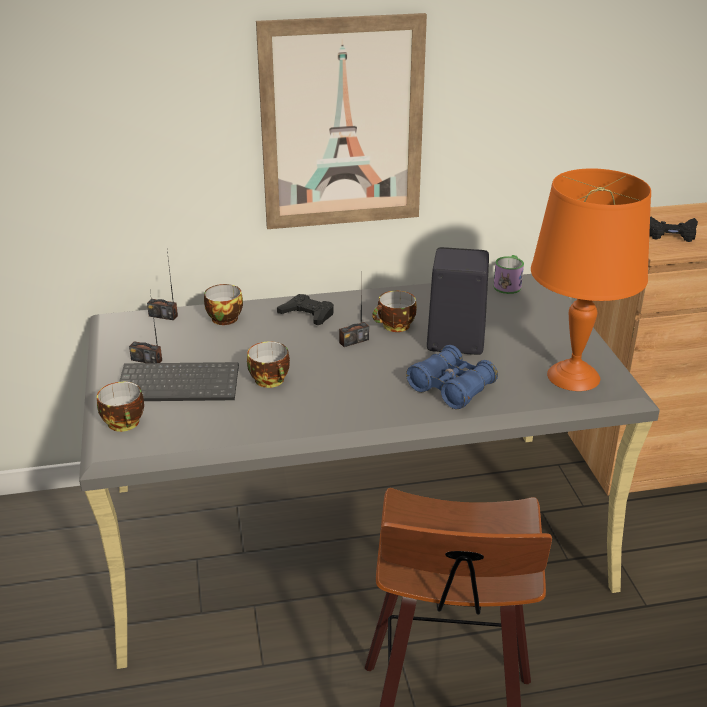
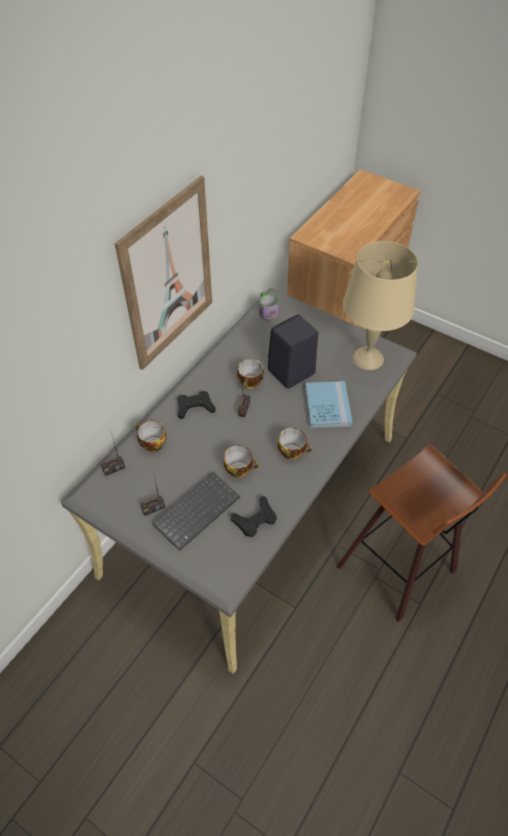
camera: 45 degrees left, 20 degrees up
(125, 423) = (207, 560): cup -> cup (293, 451)
(451, 388) = (327, 406): blue binoculars -> blue book
(573, 376) = (368, 358): orange table lamp -> beige table lamp
(670, 233) = (341, 237): black game controller -> black game controller (255, 520)

